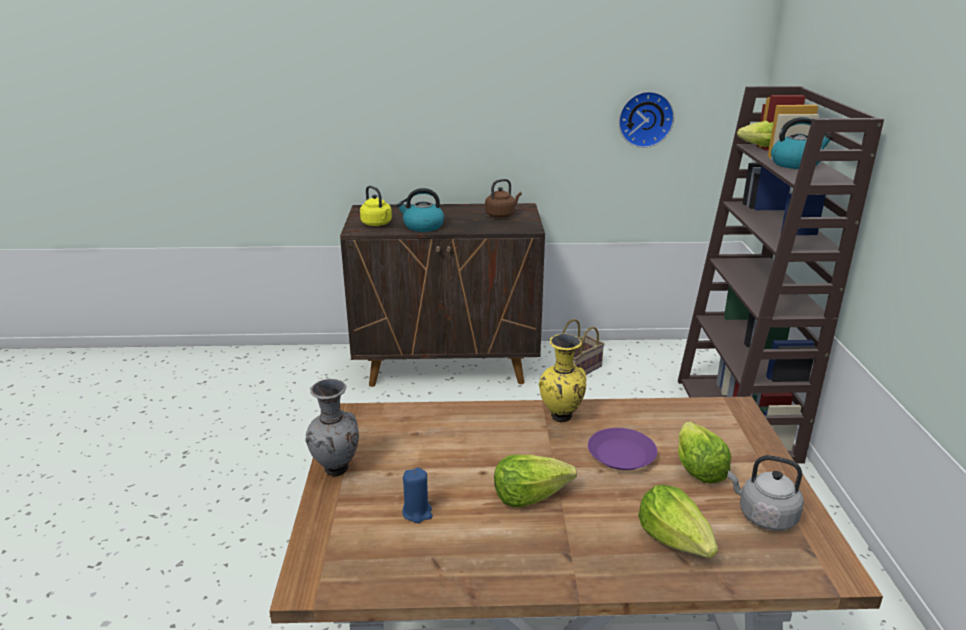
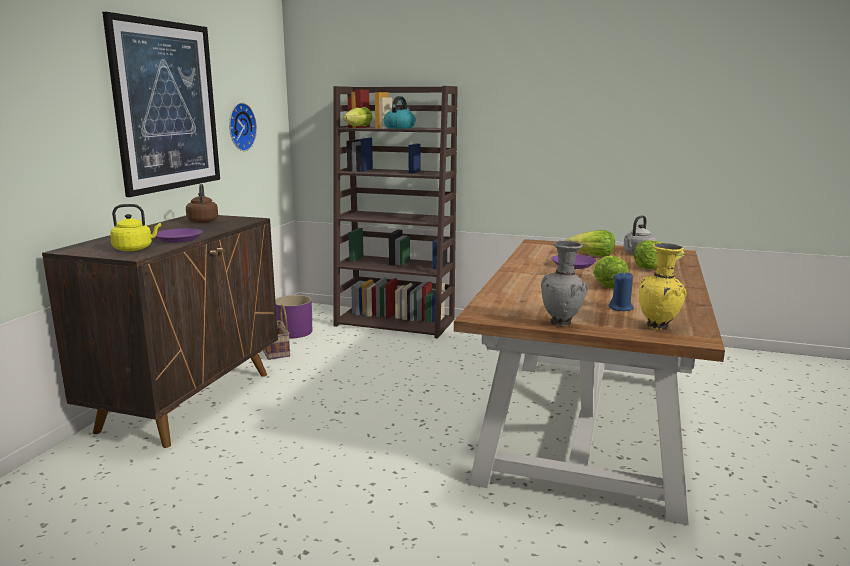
camera: 70 degrees left, 10 degrees down
(422, 226) = (179, 239): kettle -> purple plate
(523, 94) = (167, 106): none -> picture
(561, 418) = (524, 269): yellow vase -> yellow vase (659, 327)
(635, 364) = (294, 332): none -> purple planter

